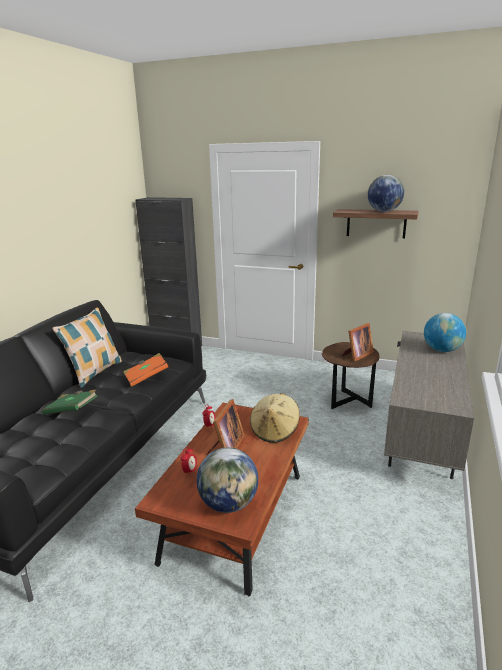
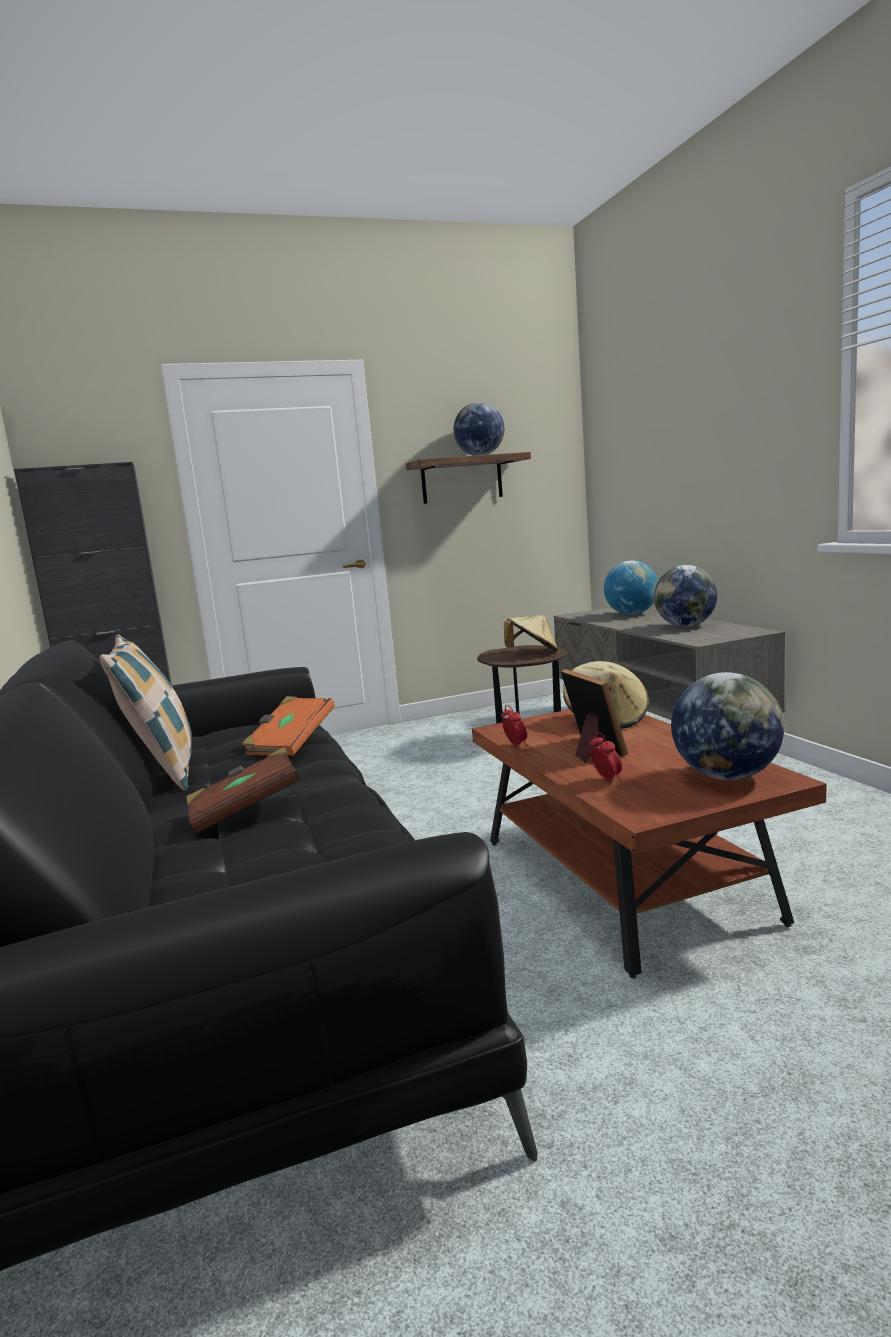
camera: 40 degrees left, 10 degrees down
(72, 411) = (245, 811): green book -> brown book
(357, 355) = (533, 653): picture frame -> beige hat
(436, 380) = (685, 626): none -> globe

